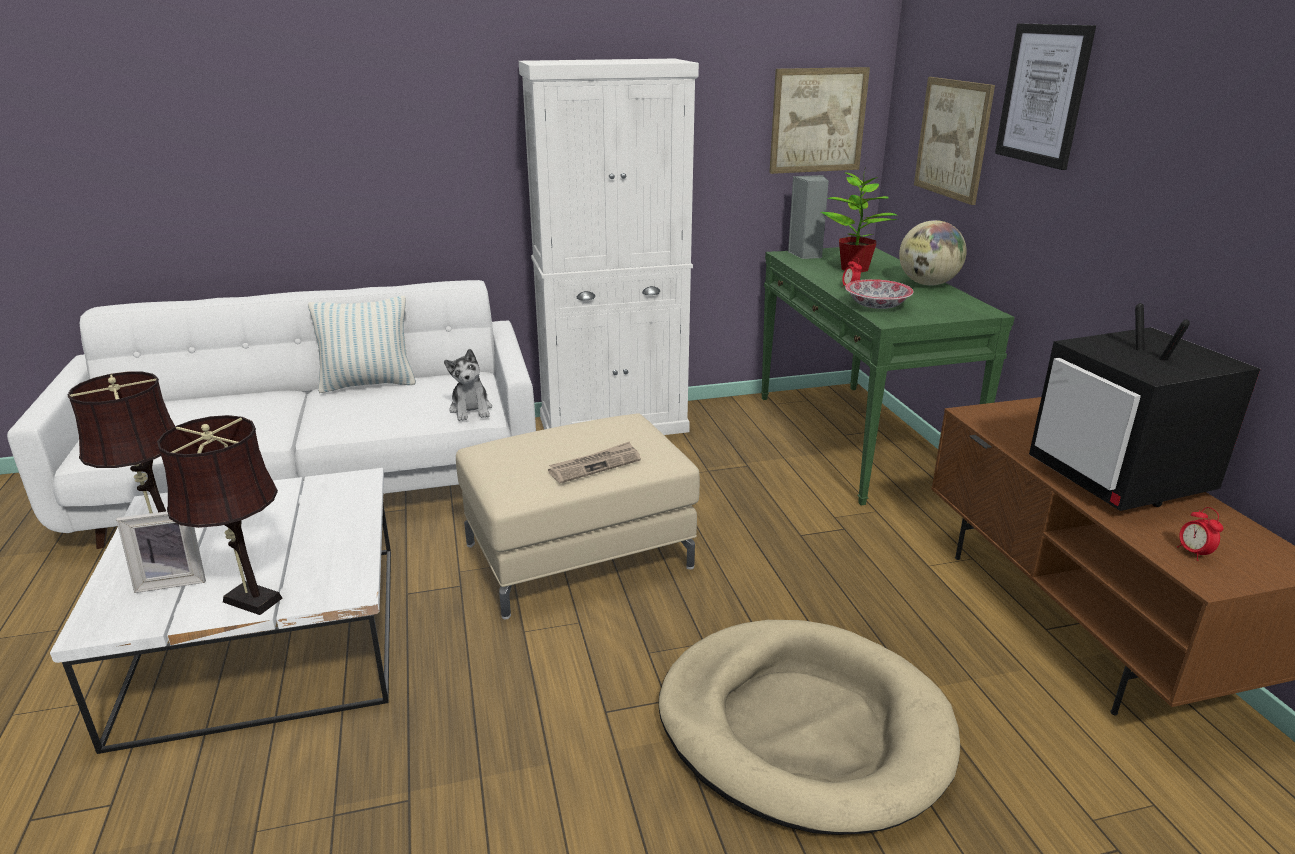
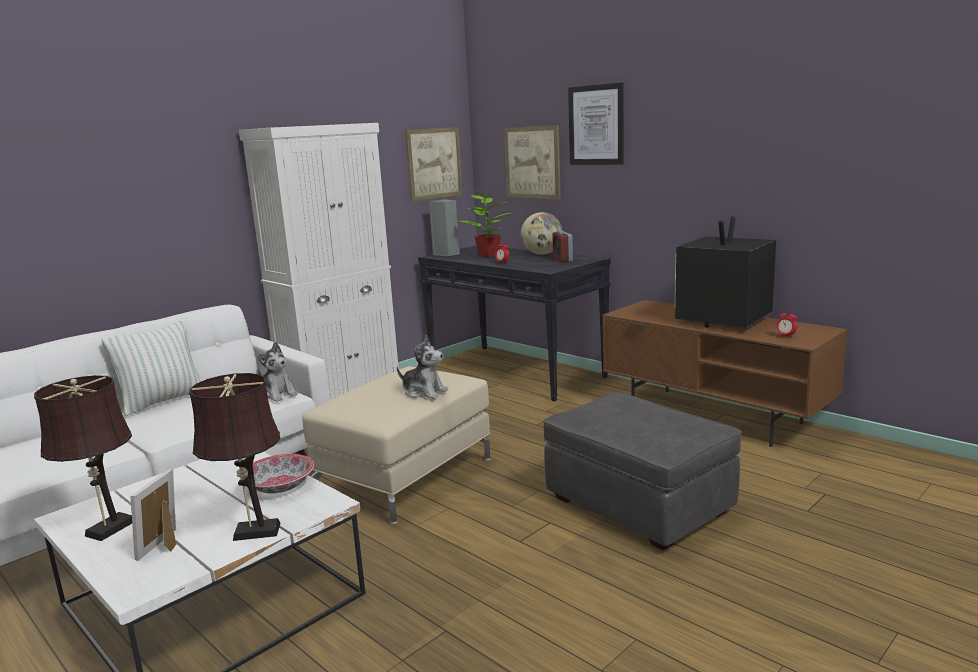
camera: 30 degrees left, 10 degrees down
(173, 580) = (165, 545): picture frame -> picture frame turned 150 degrees clockwise
(595, 465) = (424, 392): newspaper -> plush toy
(803, 728) = (638, 505): beige dog bed -> grey ottoman
(858, 439) = (516, 371): green console table -> black console table
(876, 306) = (530, 266): bowl -> bowl (279, 486)
(939, 303) = (562, 260): none -> alarm clock
(1120, 481) = (723, 321): television -> television turned 90 degrees clockwise

